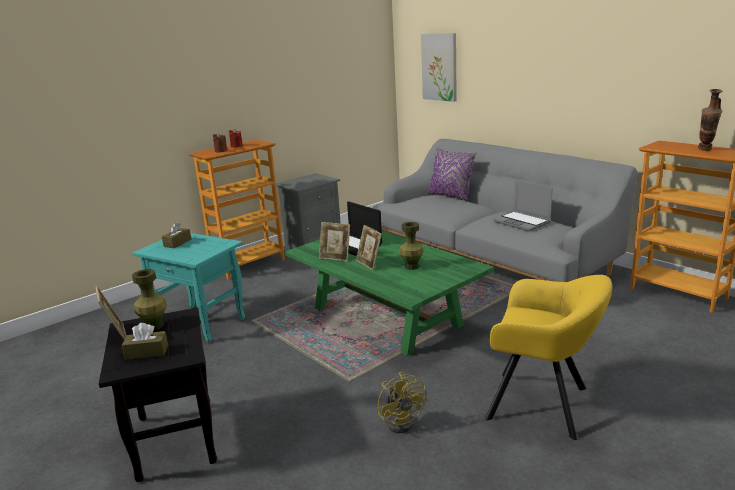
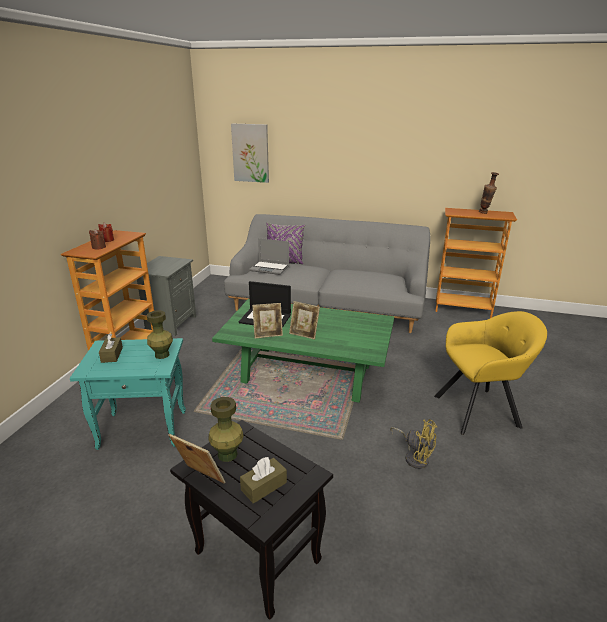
camera: 35 degrees left, 5 degrees up
(411, 266) = (339, 329): green vase -> green vase (162, 355)
(523, 222) = (366, 276): laptop -> laptop (270, 268)

